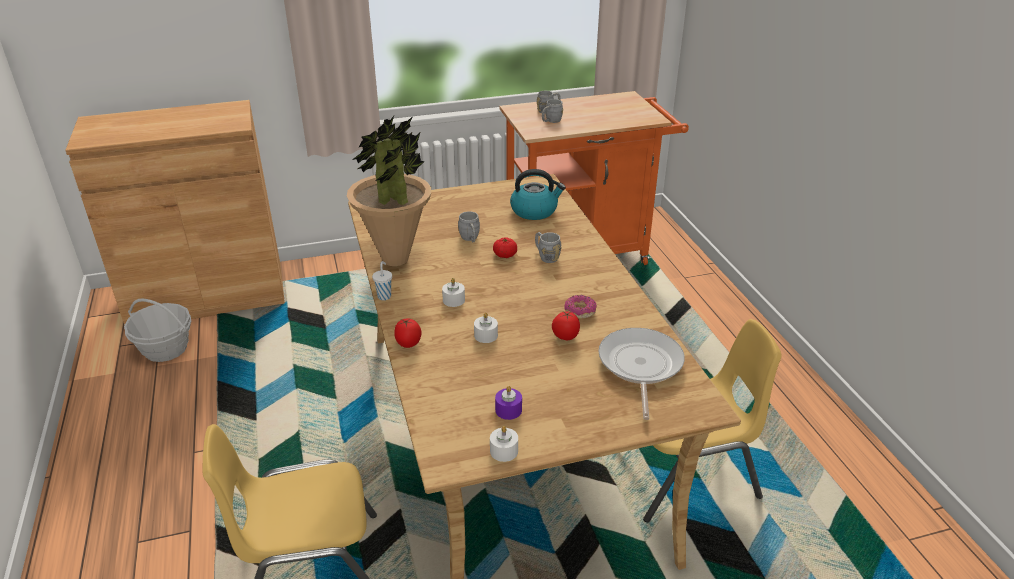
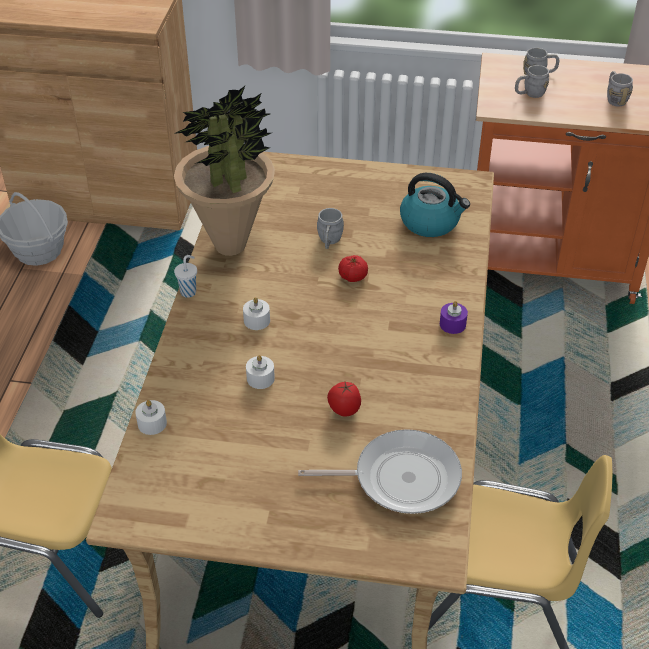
camera: 25 degrees right, 10 degrees up
(408, 344) = (174, 362): tomato -> none
(504, 451) = (185, 527): white candle -> white candle (152, 423)
(508, 410) = (222, 480): purple candle -> purple candle (452, 324)
(546, 256) = (399, 292): grey mug -> grey mug (614, 98)
(580, 311) = (384, 381): donut -> none
(640, 366) = (400, 478): frying pan -> frying pan turned 60 degrees clockwise

